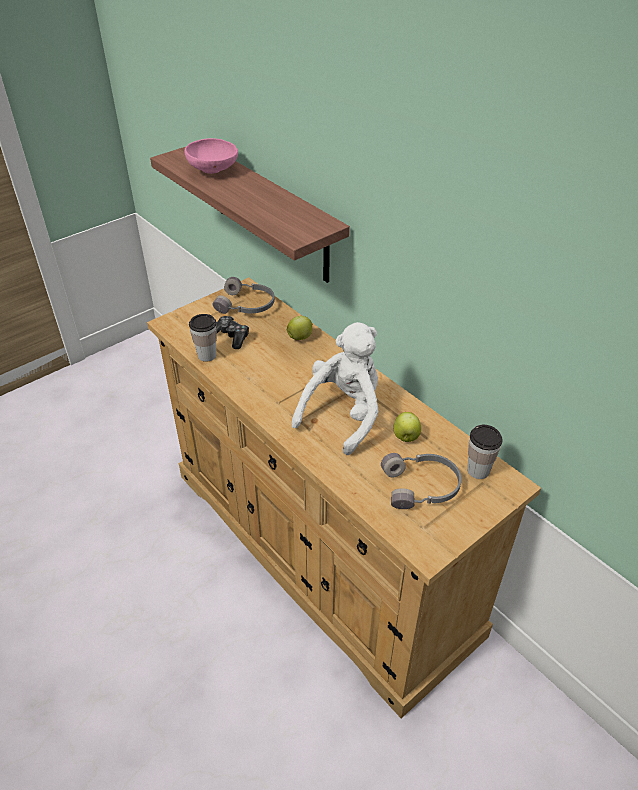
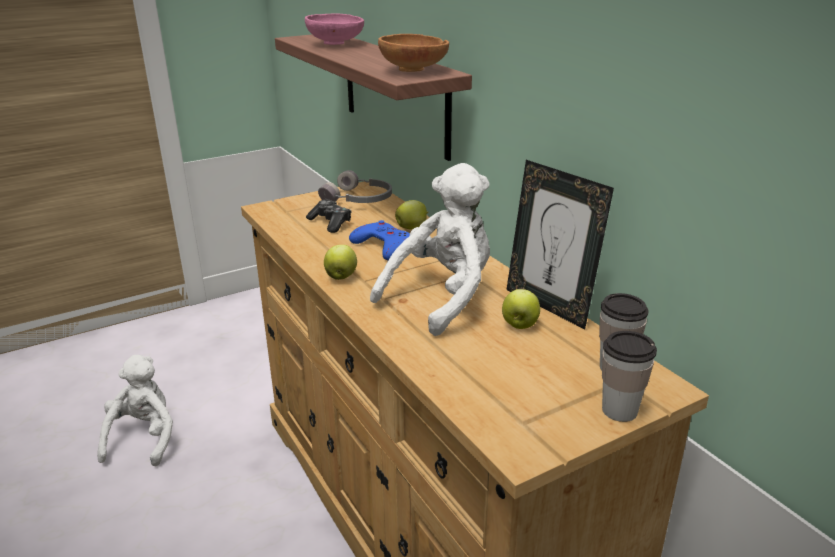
camera: 10 degrees right, 15 degrees down
(77, 503) = (144, 438): none -> white plush toy
(207, 355) = (295, 235): cup -> cup (619, 410)
(259, 400) = (341, 277): none -> apple
(282, 361) = (383, 246): none -> blue game controller
(301, 223) = (415, 71): none -> brown bowl
(421, 487) = (529, 378): grey headphones -> none
(423, 414) = (549, 305): none -> picture frame

